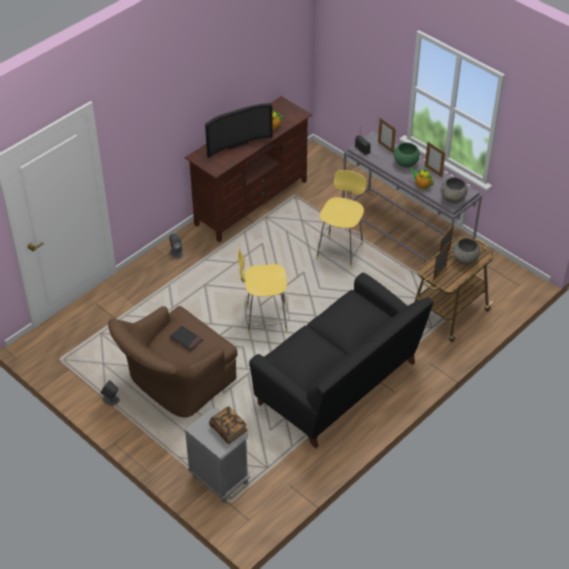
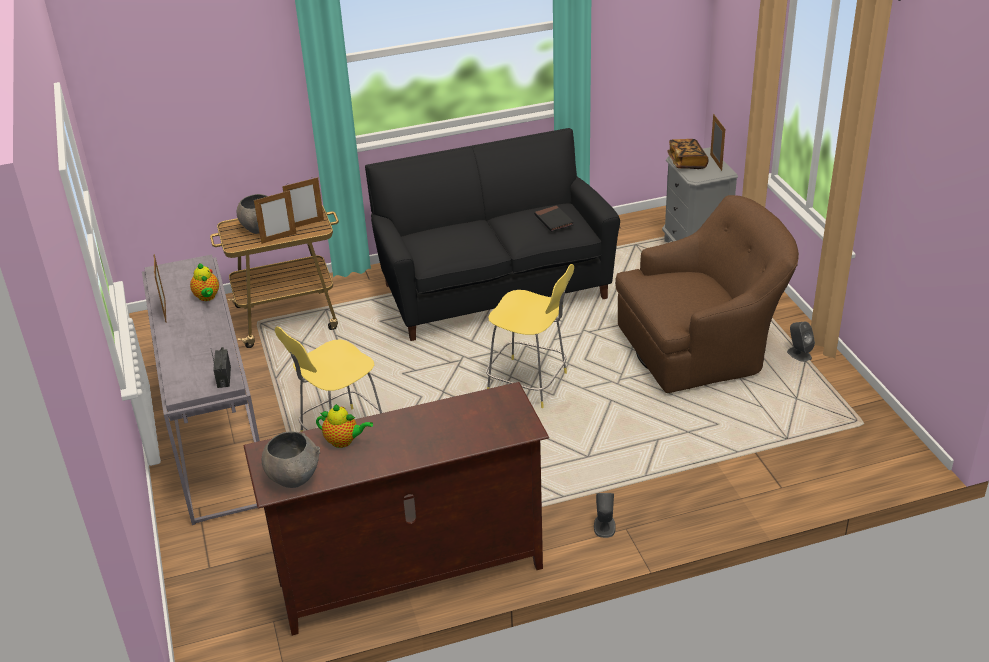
camera: 150 degrees left, 10 degrees down
(186, 339) = (680, 289): black book -> black book (554, 220)
(236, 143) = (433, 432): television -> none
(385, 147) = (184, 368): picture frame -> picture frame (716, 162)
(405, 163) = (188, 334): green bowl -> none
(452, 199) = (191, 268): grey bowl -> grey bowl (293, 477)

